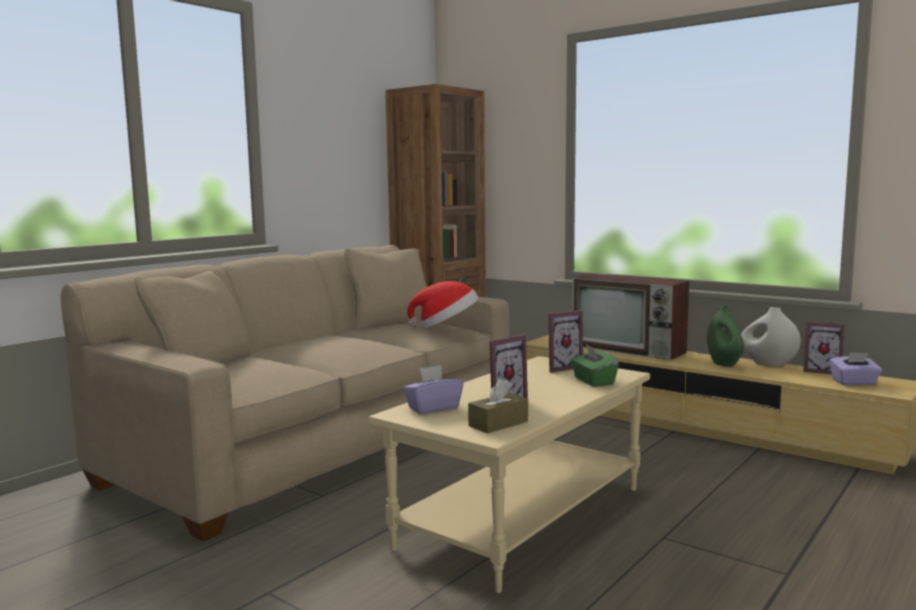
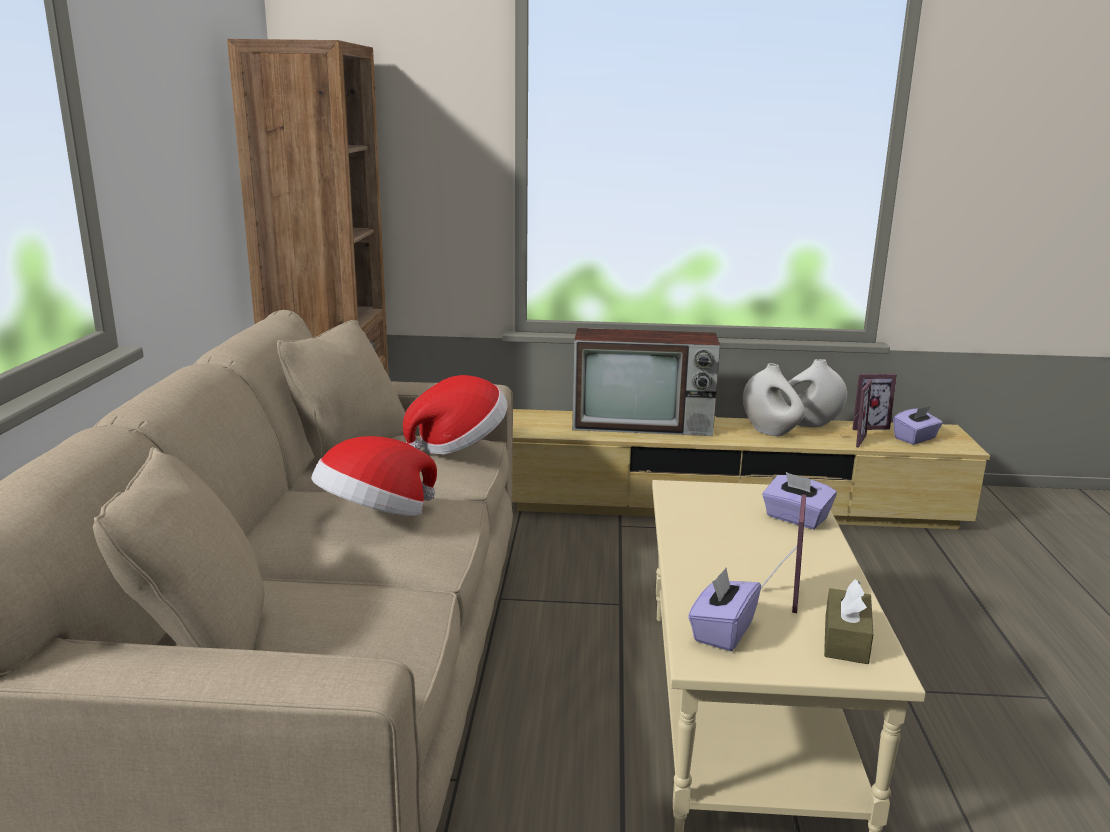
camera: 35 degrees left, 10 degrees up
(343, 343) = (375, 517): none -> hat
(560, 367) = (718, 499): picture frame -> picture frame (850, 439)
(593, 381) = (795, 518): green tissue box -> purple tissue box
(724, 363) = (770, 431): green vase -> white vase

